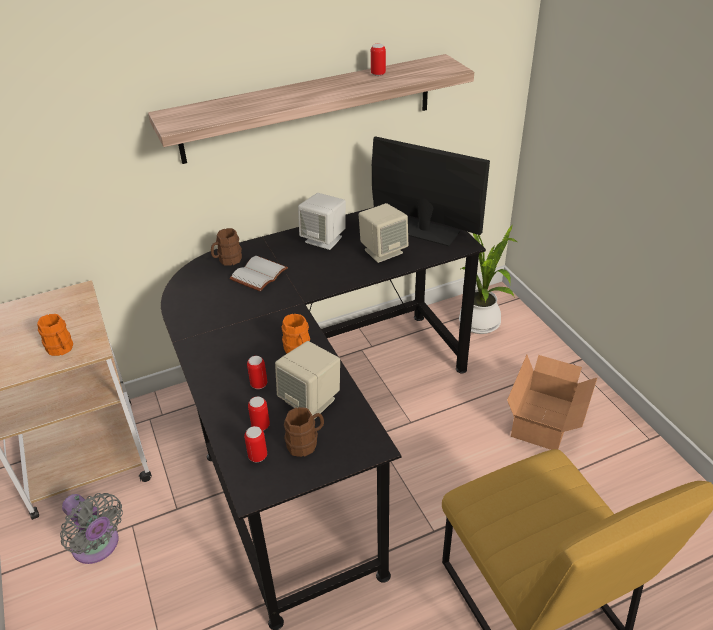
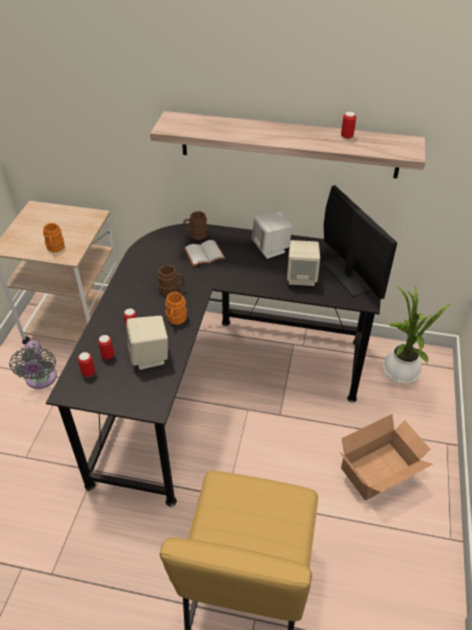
camera: 35 degrees right, 5 degrees up
(306, 442) = (121, 381): brown mug -> brown mug (172, 289)

